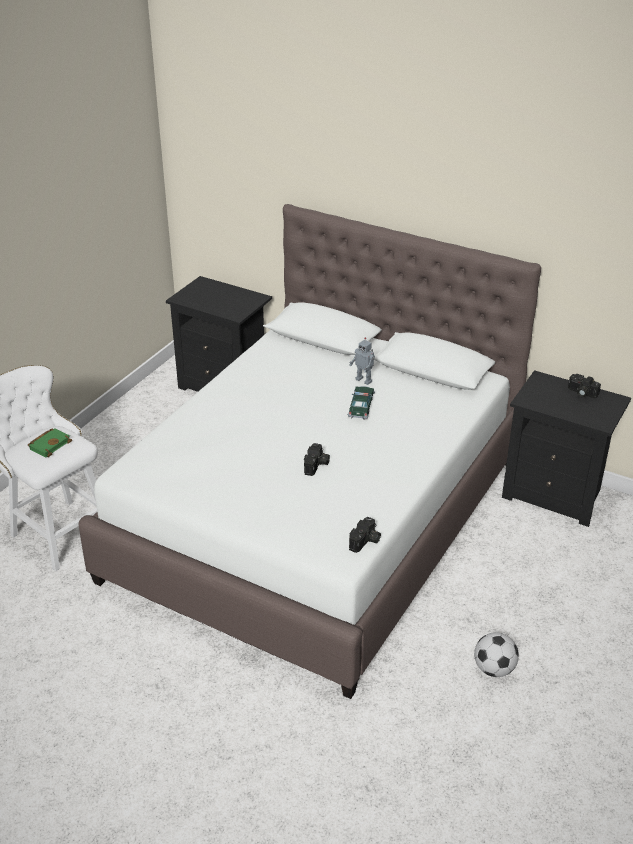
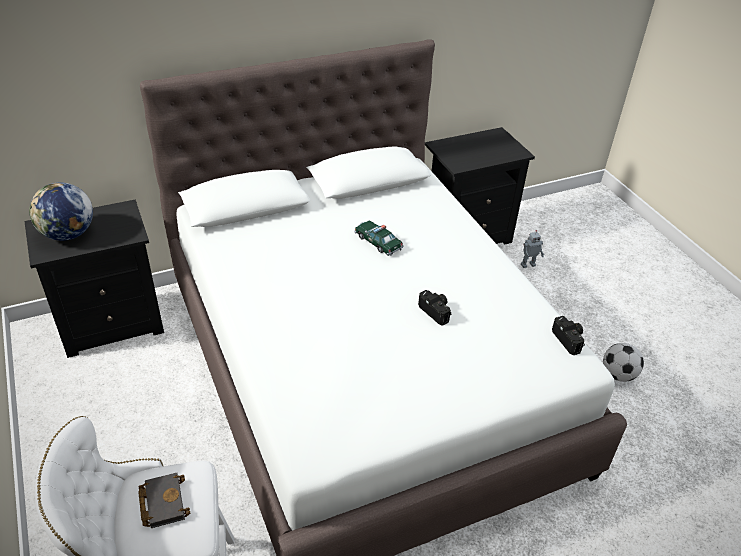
camera: 55 degrees left, 5 degrees up
(50, 444) = (162, 502): green book -> black book
(207, 295) = (68, 234): none -> globe
(364, 380) = (341, 220): toy robot -> toy robot (527, 264)
(581, 393) = (475, 140): camera -> none

